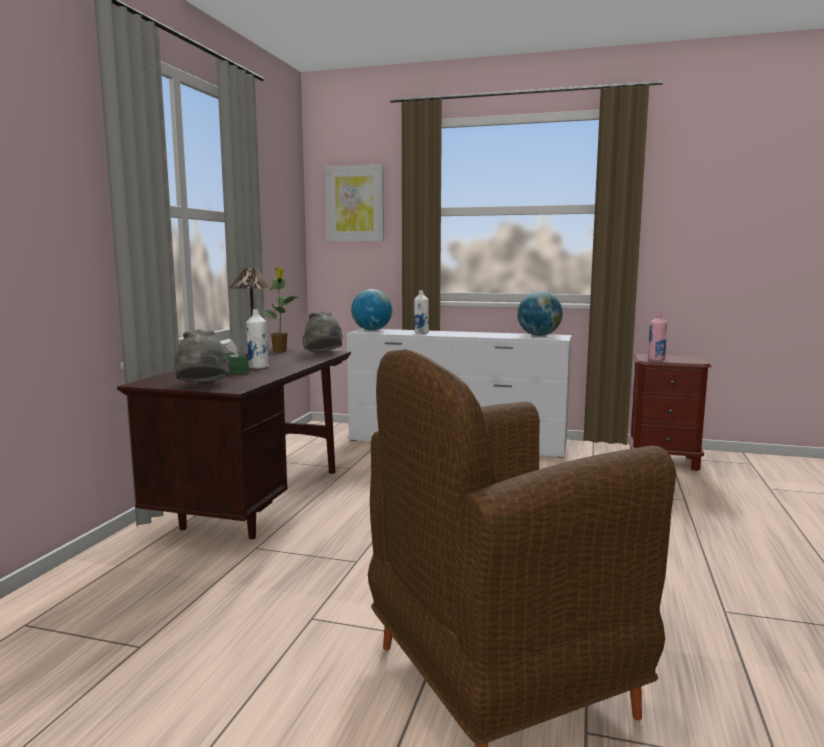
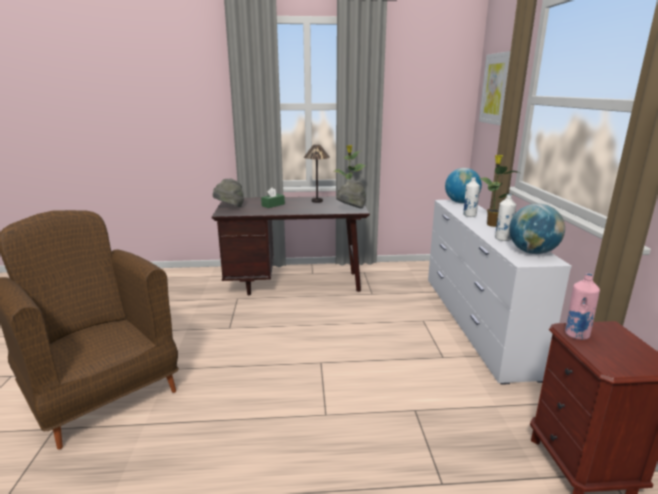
camera: 70 degrees right, 10 degrees up
(258, 367) = (287, 206): white bottle -> white bottle (502, 239)
(457, 333) = (492, 224): none -> potted plant

